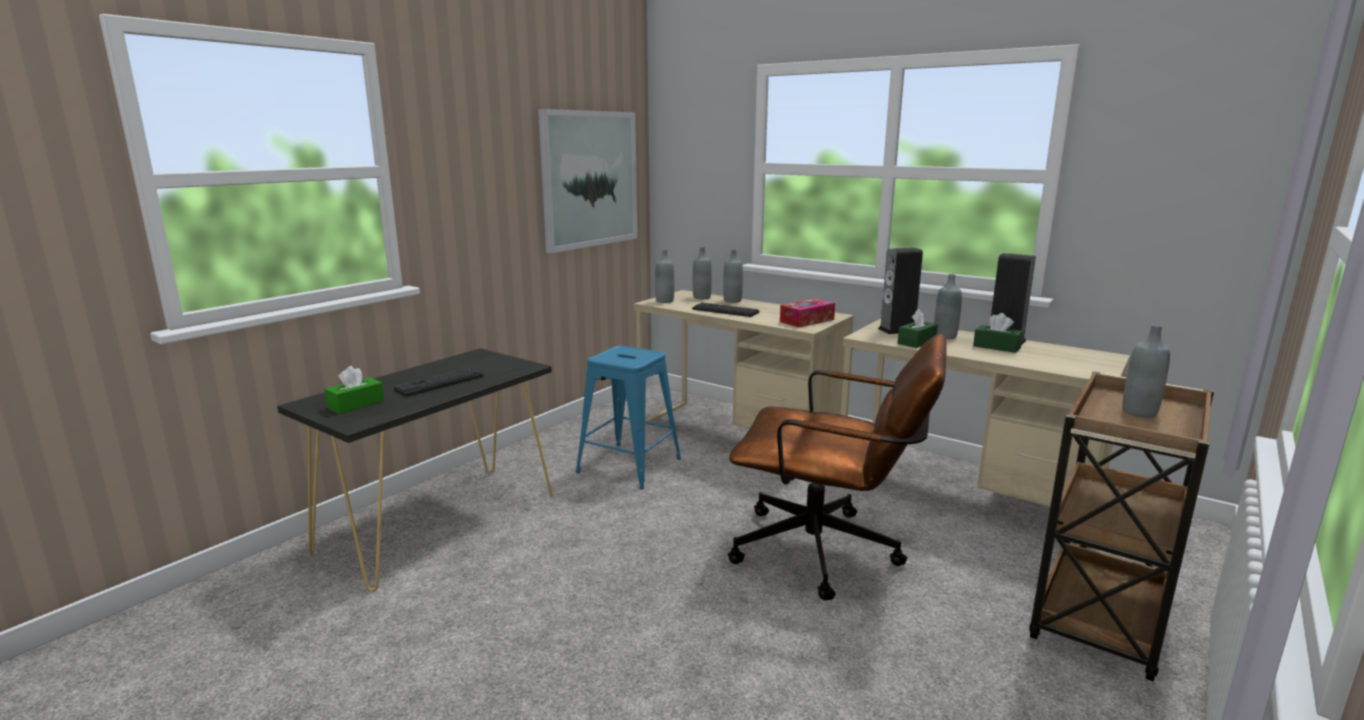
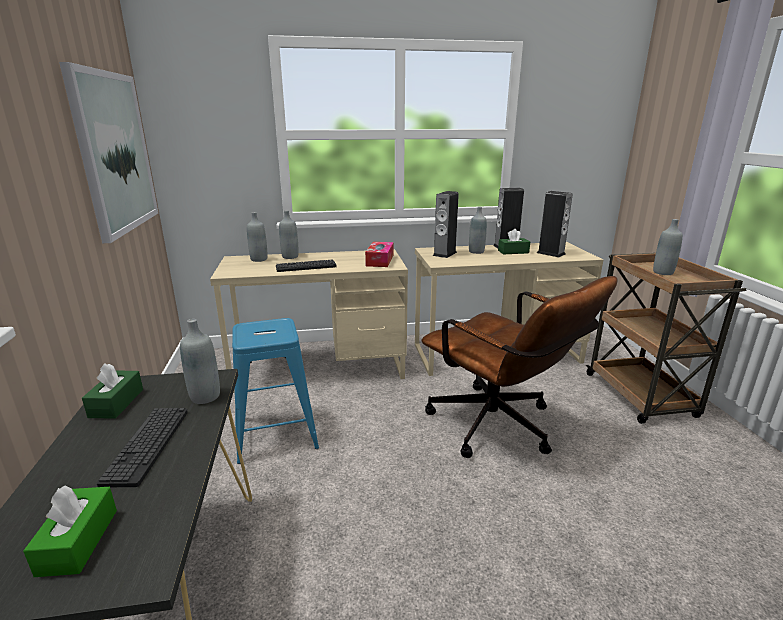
camera: 45 degrees left, 5 degrees up
(664, 301) = (235, 270): grey bottle -> grey bottle (205, 396)
(829, 553) = (500, 428): brown office chair -> brown office chair turned 75 degrees clockwise
(916, 342) = (473, 259): green tissue box -> green tissue box (116, 403)
(1049, 360) = (551, 253): none -> speaker

